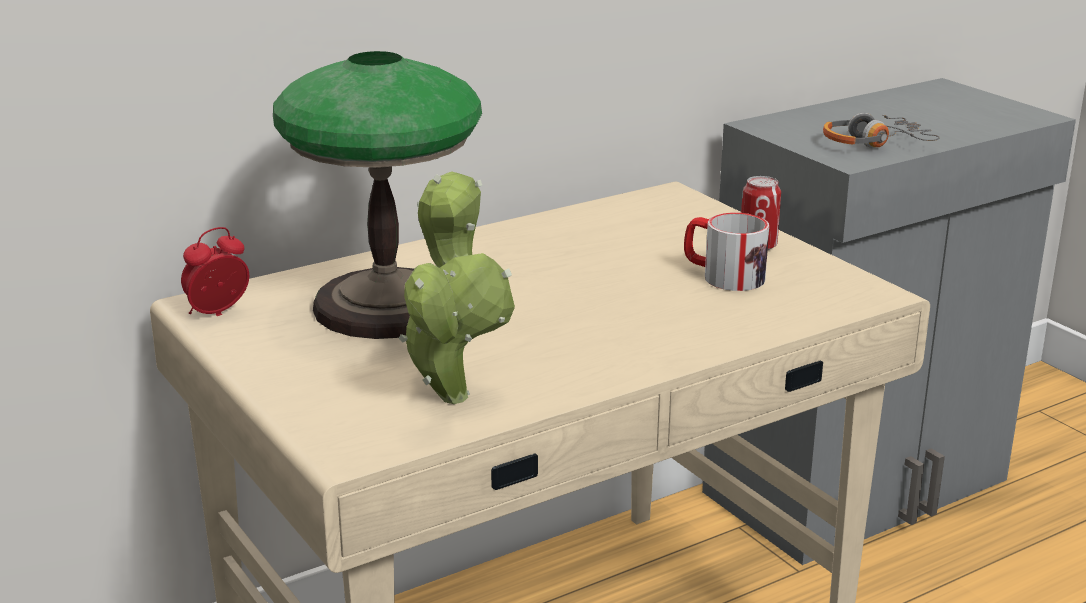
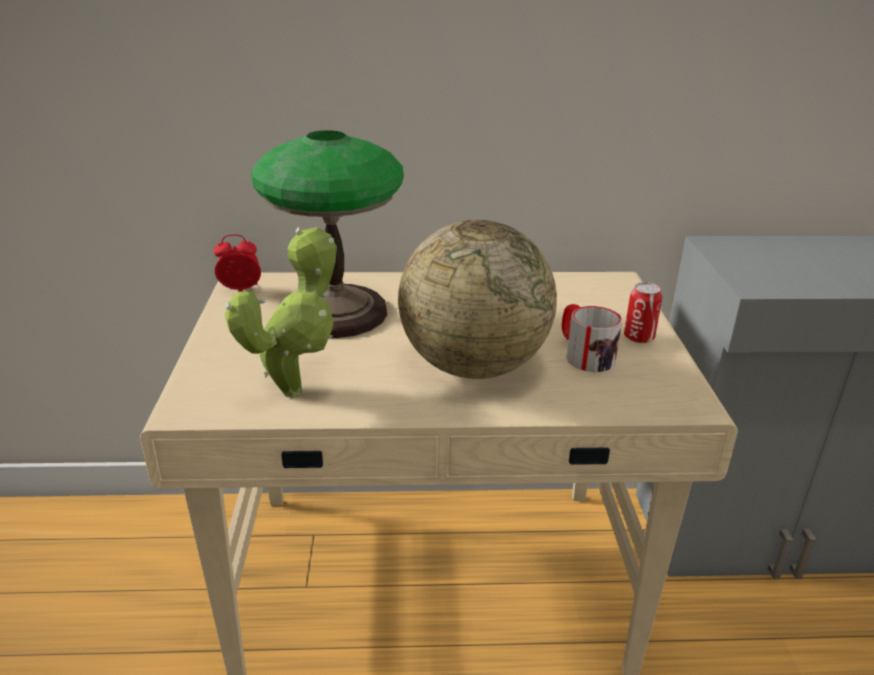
camera: 30 degrees right, 5 degrees up
(623, 317) = (473, 366): none -> globe
(874, 143) = (793, 278): headphones -> none

